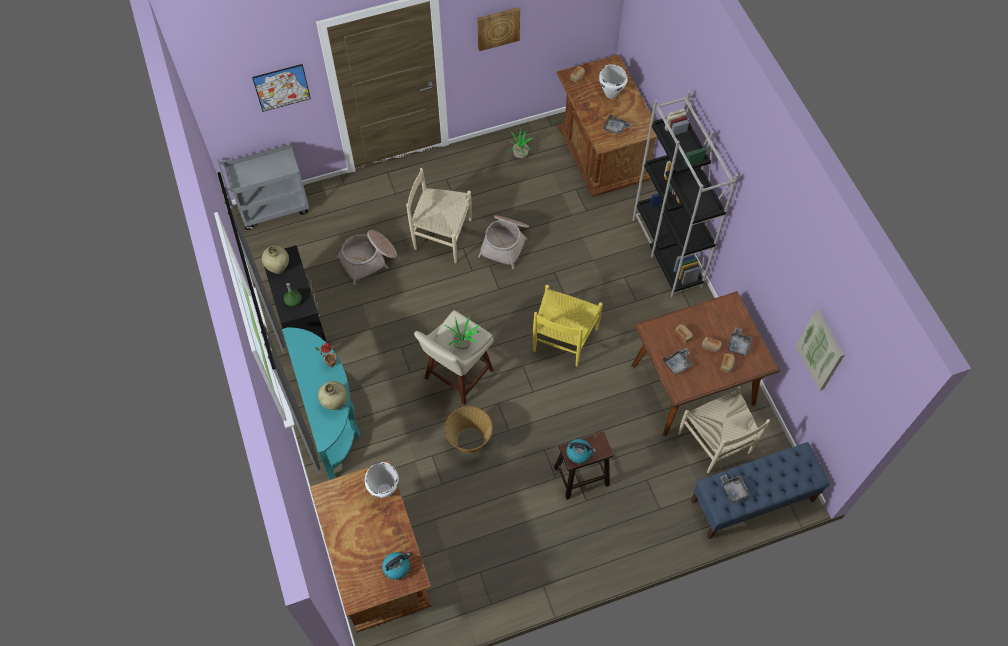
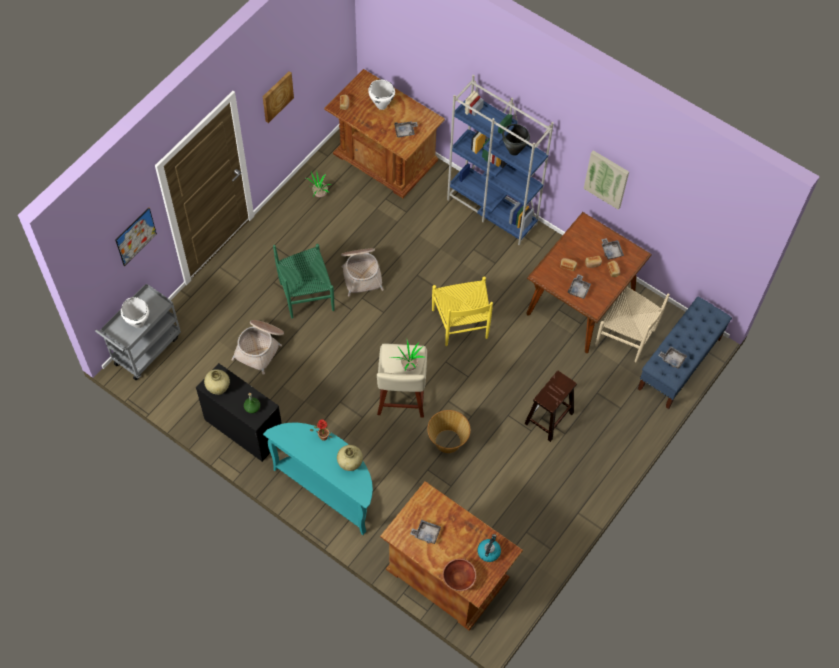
camera: 35 degrees left, 0 degrees up
(349, 574) = (459, 578): none -> brown bowl
(352, 511) = (426, 533): none -> grey tray
(385, 490) = (438, 504): white cooking pot -> white cooking pot (138, 323)
(441, 236) = (306, 295): beige chair -> green chair
(579, 453) = (552, 396): kettle -> none
(667, 253) = (492, 212): black bookcase -> blue bookcase
(694, 191) = (514, 151): none -> black cooking pot
(821, 350) = (686, 220): picture -> picture (607, 179)

